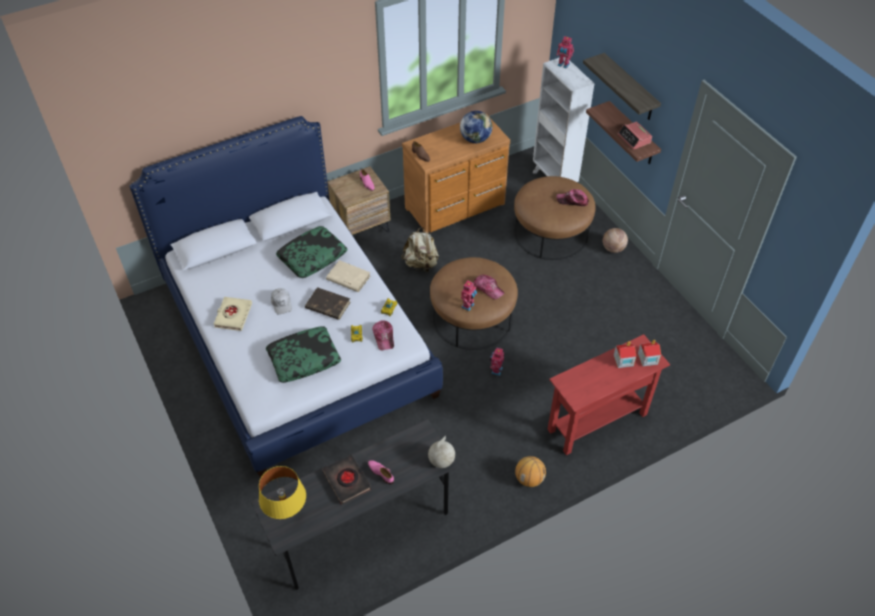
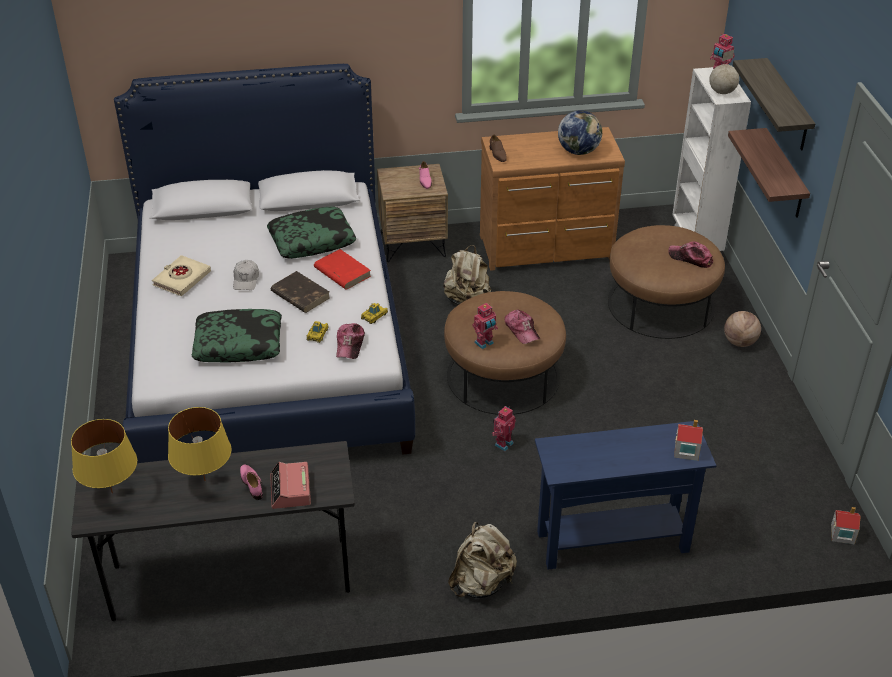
camera: 20 degrees right, 10 degrees down
(347, 481) = (205, 481): black book -> yellow table lamp
(348, 278) = (342, 272): beige book -> red book
(442, 461) = (336, 492): globe -> globe (722, 92)
(529, 478) = (481, 583): basketball -> beige backpack
(597, 422) = (612, 541): red console table -> blue console table
(623, 360) = (649, 443): toy house -> toy house (842, 534)
(634, 139) = (777, 174): alarm clock -> alarm clock (290, 490)

